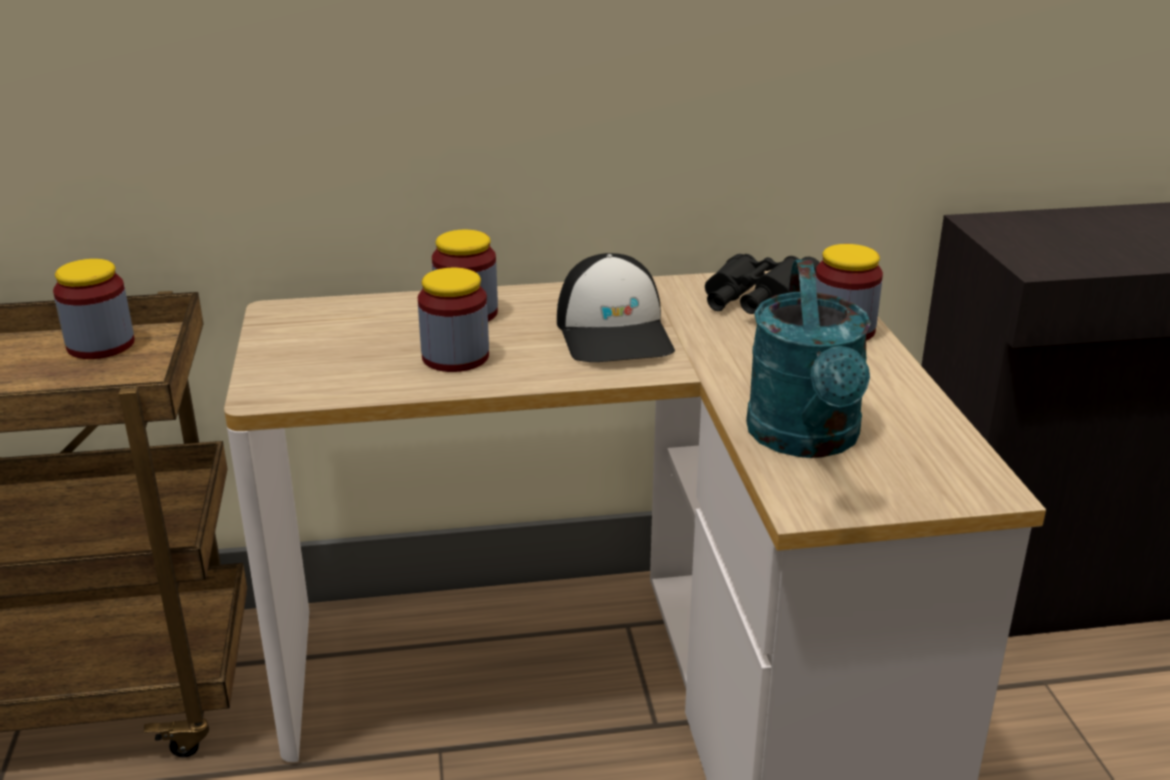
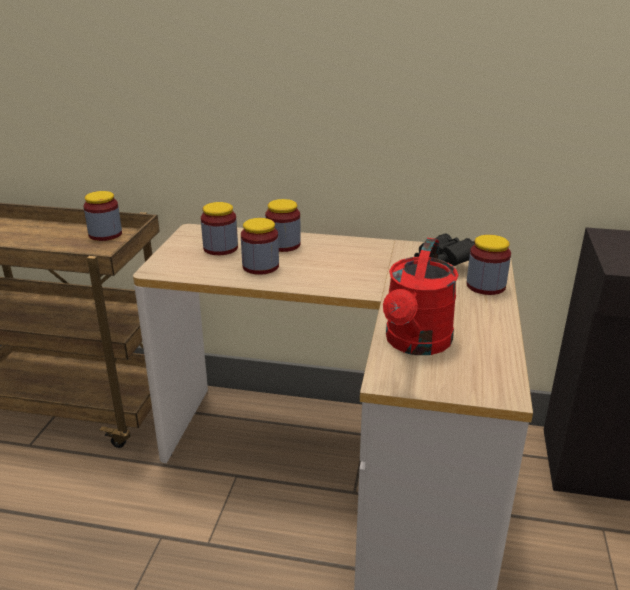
camera: 20 degrees right, 0 degrees up
(357, 336) = (220, 248): none -> jar
(615, 333) = (353, 267): cap -> none
(807, 440) = (416, 344): turquoise watering can -> red watering can

